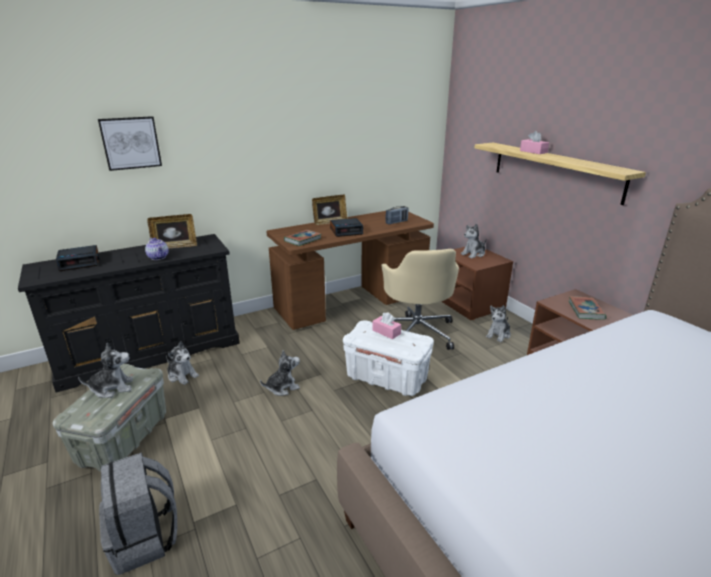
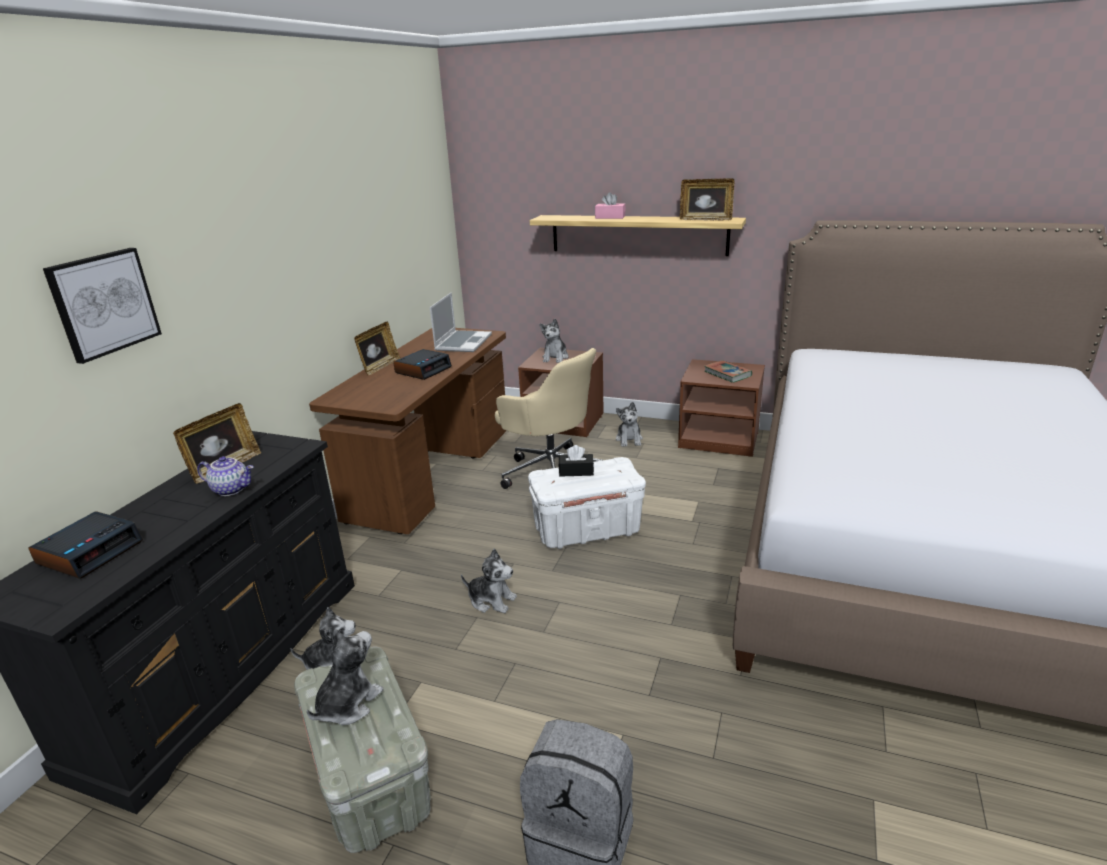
camera: 40 degrees left, 0 degrees up
(282, 387) = (491, 600): plush toy -> plush toy turned 90 degrees clockwise
(303, 240) = (388, 397): book -> none
(386, 332) = (576, 471): pink tissue box -> black tissue box
(396, 222) = (463, 342): radio -> laptop
(602, 166) = (705, 219): none -> picture frame

